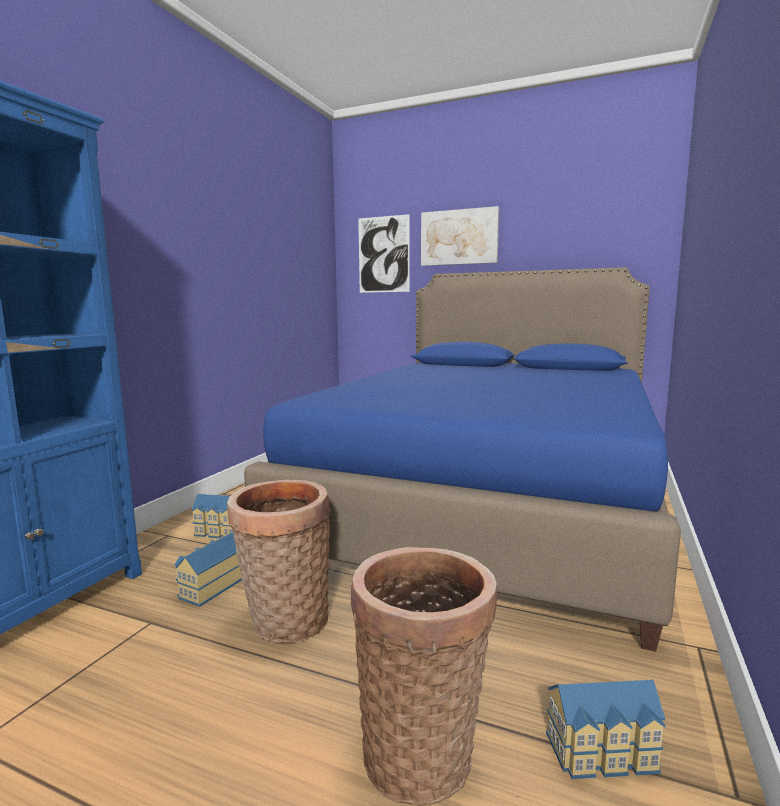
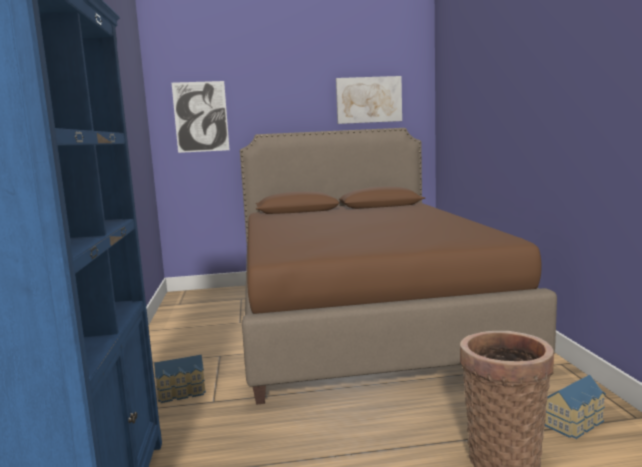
camera: 30 degrees left, 0 degrees up
(210, 587) = (240, 431): toy house -> none
(285, 621) = (333, 430): basket -> none
(459, 237) = (272, 102): picture -> picture (368, 100)
(487, 503) = (361, 318): blue bed -> brown bed

